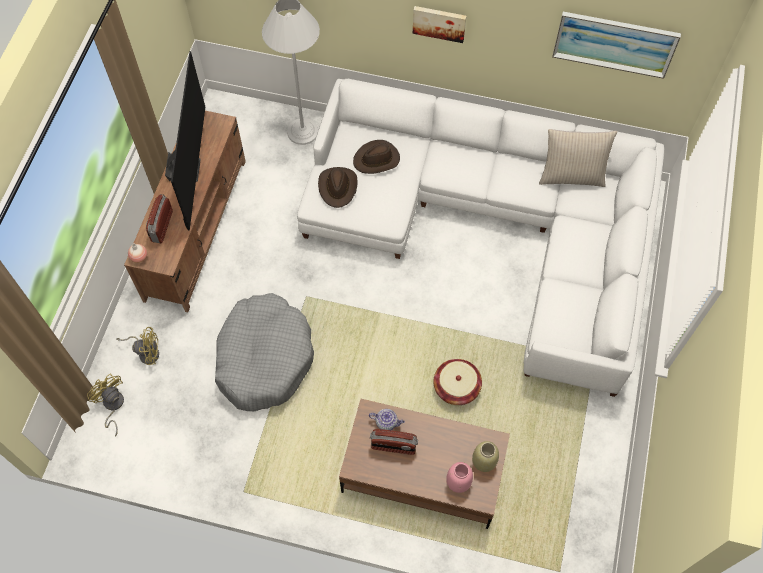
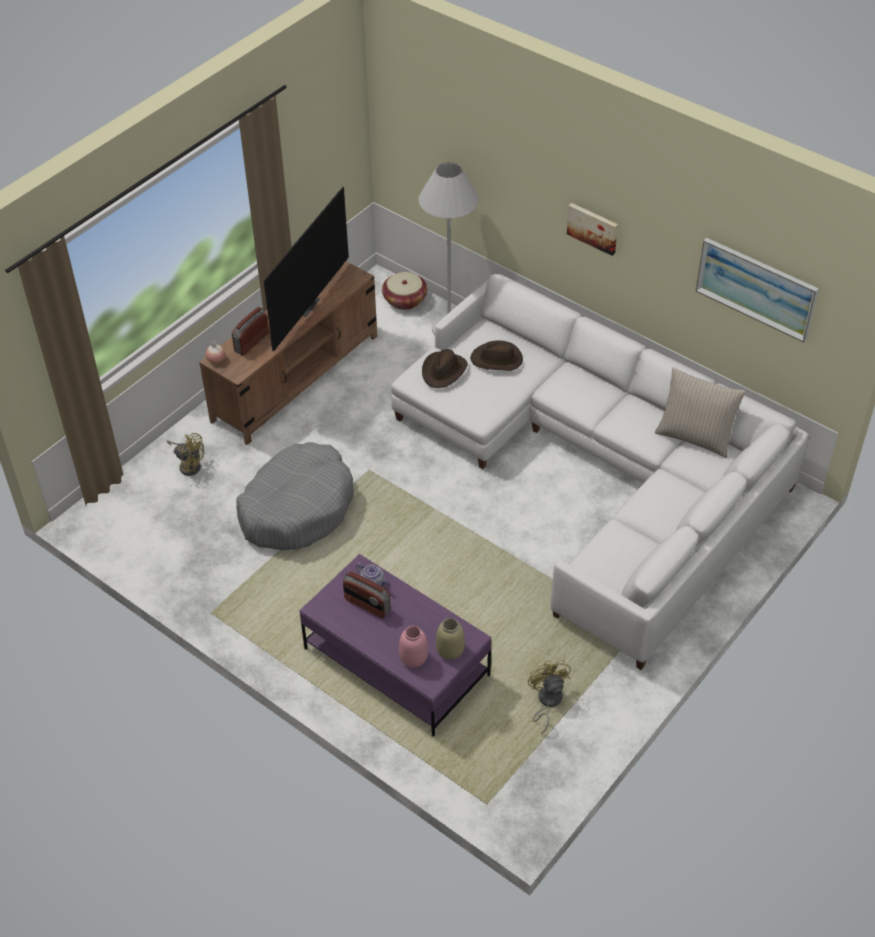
camera: 25 degrees right, 15 degrees down
(112, 406) = (132, 497): yellow fan -> yellow fan (547, 702)
(423, 472) = (397, 662): brown coffee table -> purple coffee table
(456, 387) = (475, 601): basket -> basket (404, 300)

